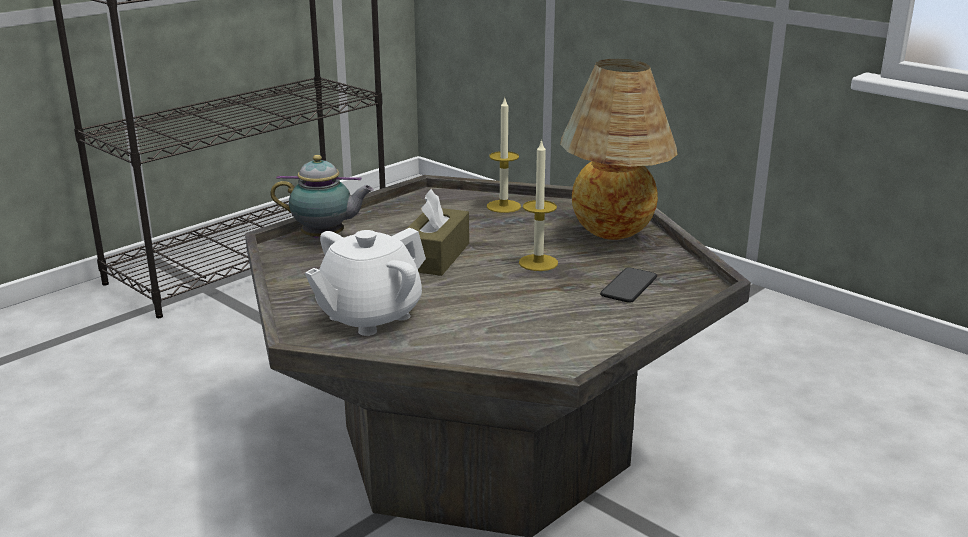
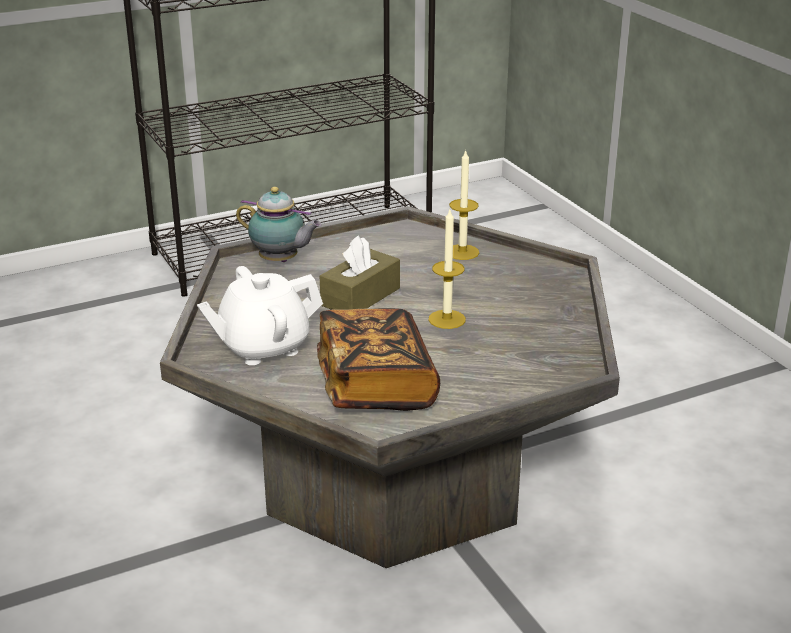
camera: 20 degrees right, 5 degrees up
(517, 331) = (375, 385): none -> book
(613, 237) = (539, 304): table lamp -> none
(629, 286) = (509, 359): phone -> none

